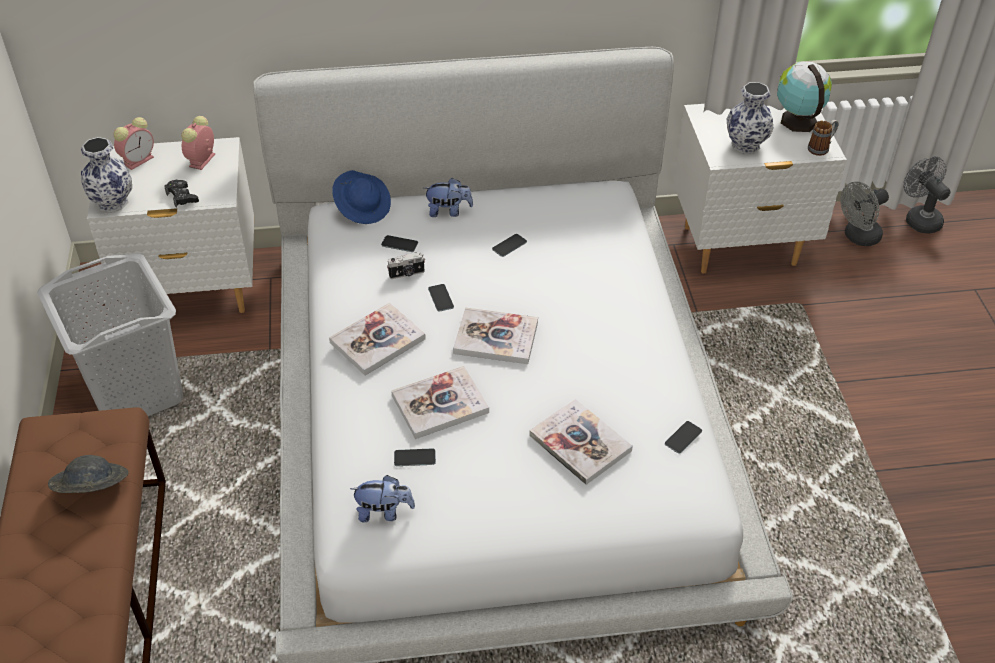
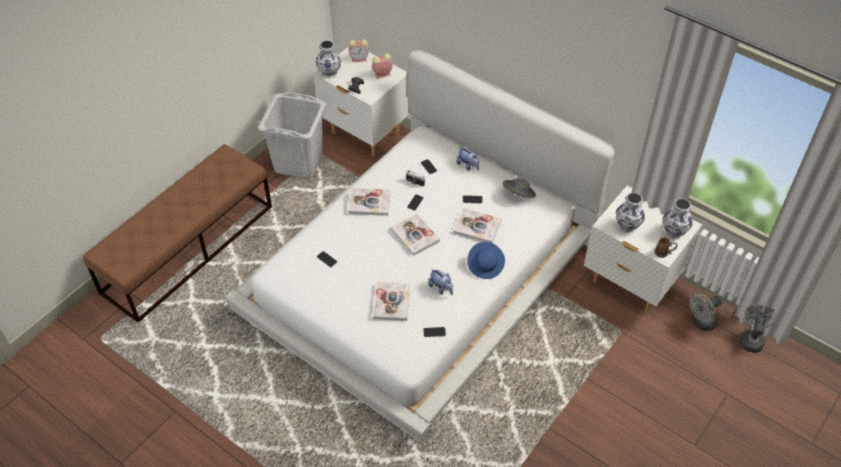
camera: 45 degrees right, 5 degrees up
(92, 489) = (216, 188): grey hat -> grey hat (518, 194)
(363, 208) = (434, 140): blue hat -> blue hat (485, 266)
(384, 512) = (293, 271): plush toy -> plush toy (441, 288)
(440, 404) = (360, 246): book -> book (477, 227)
(797, 120) = (674, 231): globe -> vase
(857, 237) = (701, 323): grey fan -> grey fan turned 45 degrees counterclockwise

